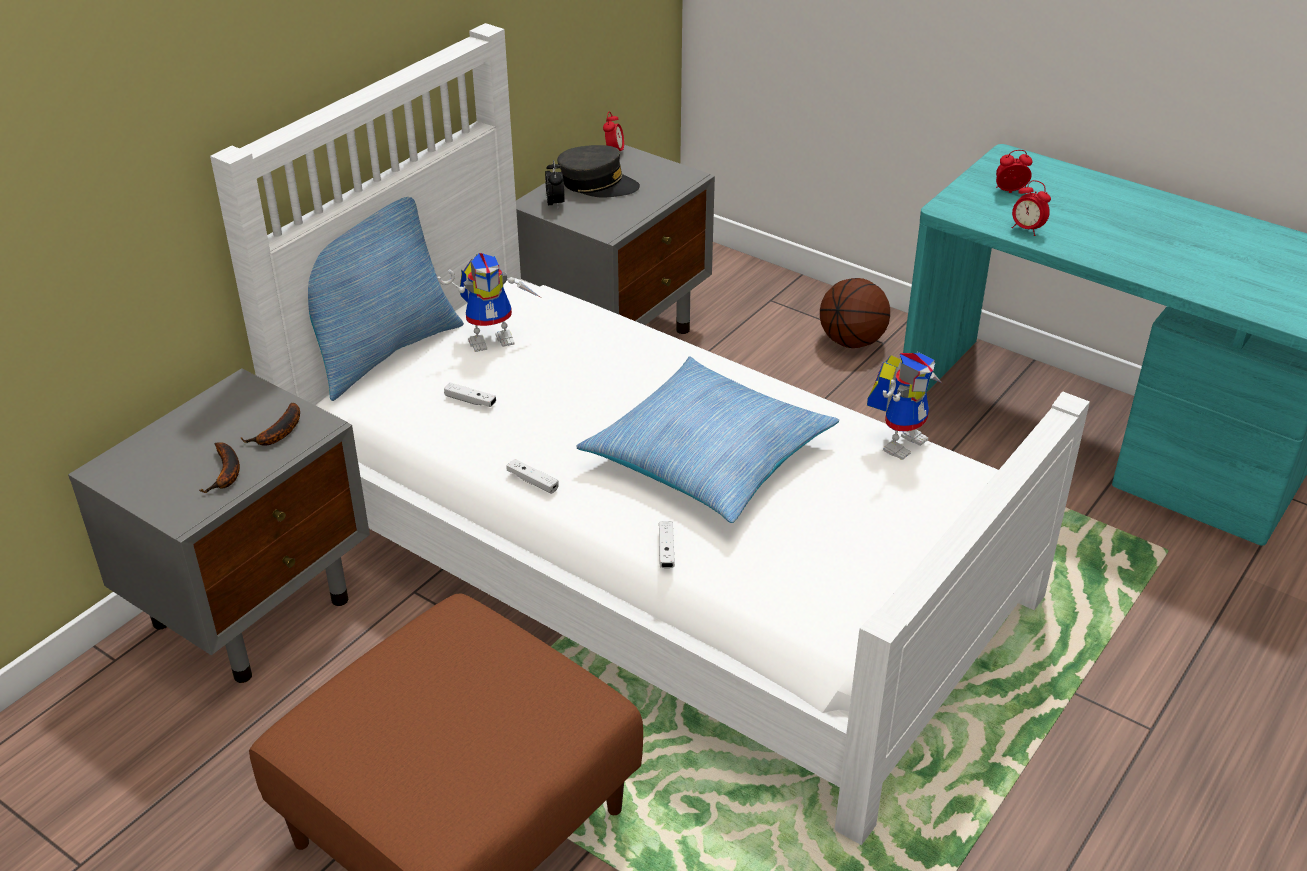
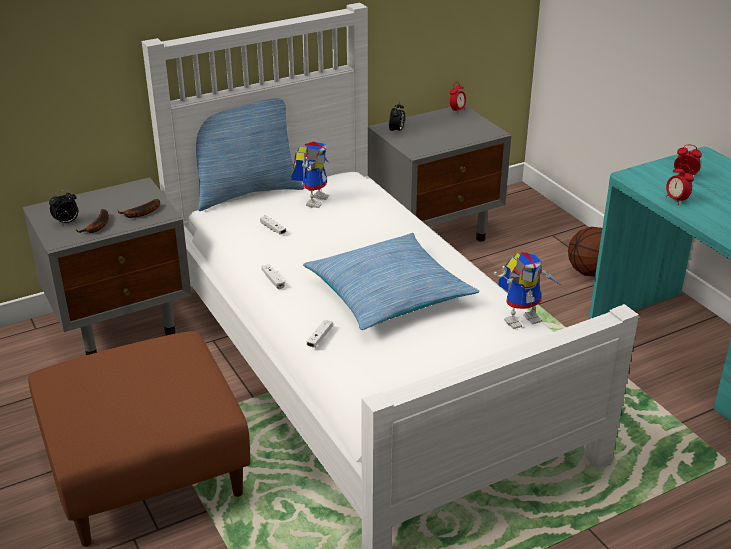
camera: 25 degrees right, 5 degrees down
(168, 480) = (67, 222): none -> alarm clock
(493, 338) = (313, 199): toy robot -> toy robot turned 75 degrees counterclockwise
(597, 184) = (432, 125): grey cap -> none

